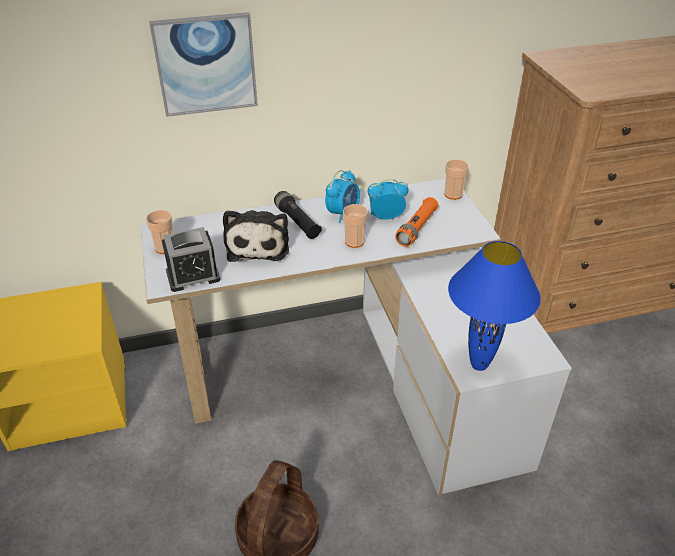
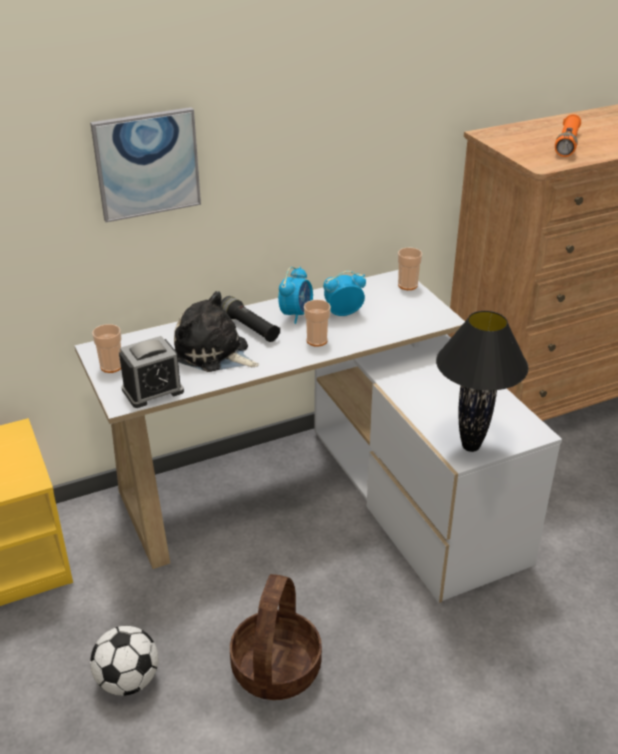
camera: 10 degrees left, 5 degrees down
(148, 528) = (128, 681): none -> football
(258, 245) = (214, 353): plush toy -> plush toy turned 135 degrees clockwise
(417, 228) = (379, 321): orange flashlight -> orange flashlight (567, 144)
(480, 365) = (471, 447): blue table lamp -> black table lamp

